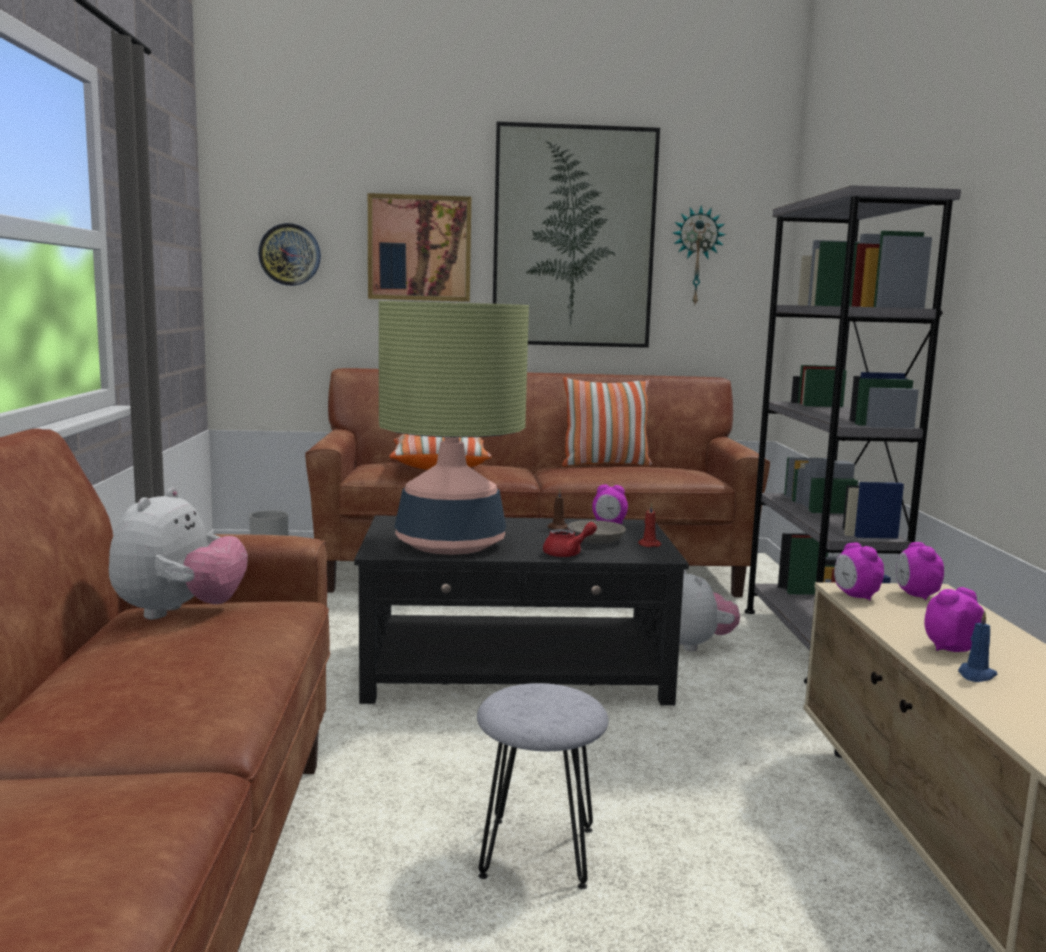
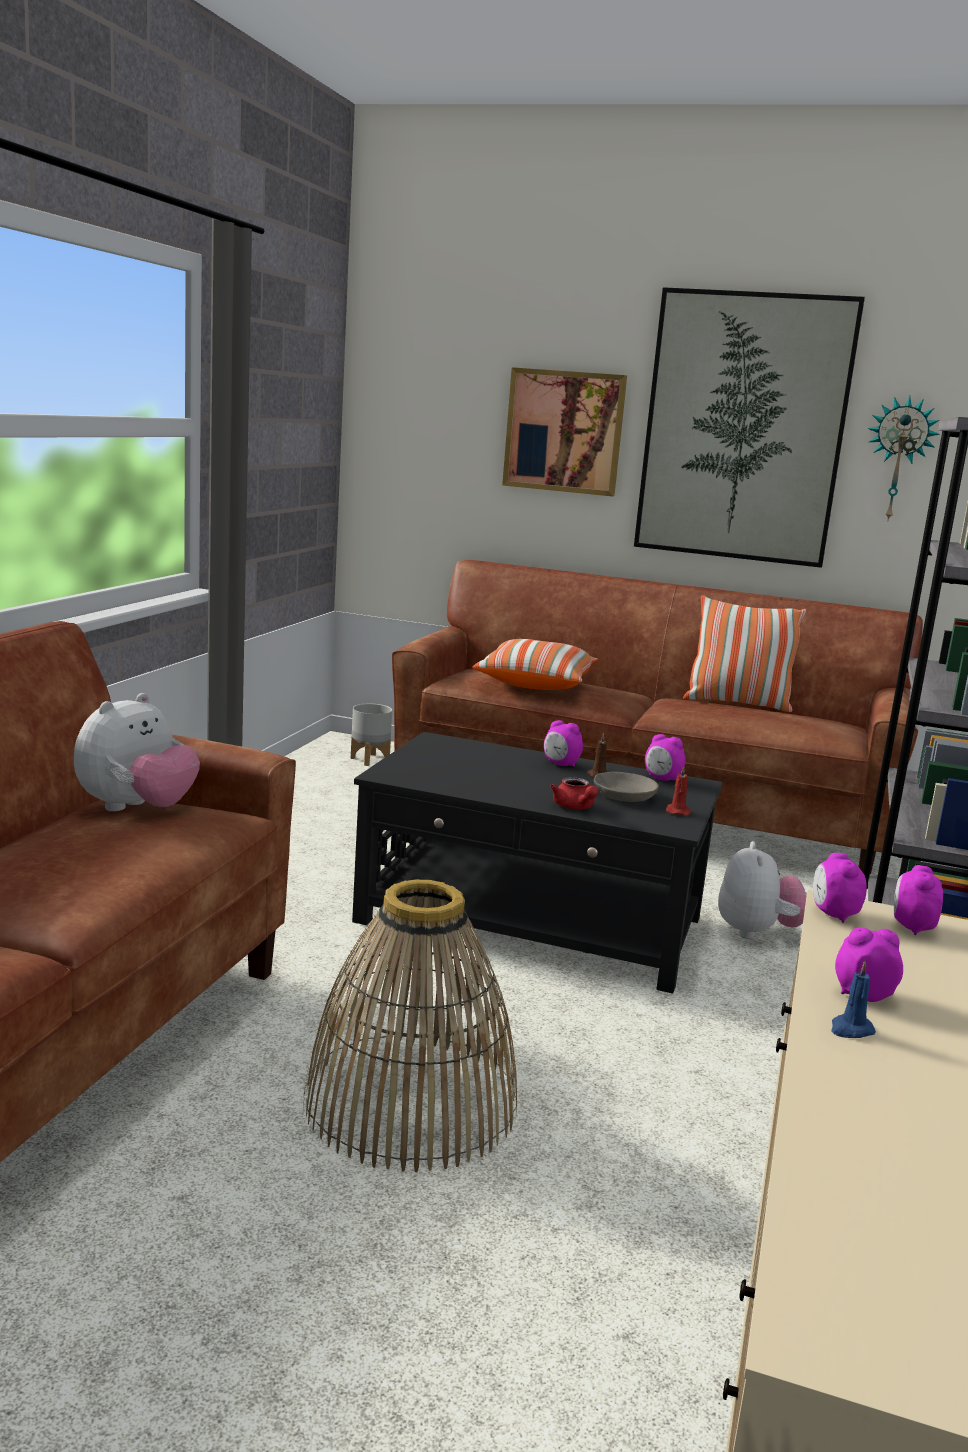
camera: 20 degrees right, 5 degrees up
(290, 254) = (427, 431): wall clock -> none
(450, 544) = (463, 777): table lamp -> none
(519, 524) = (561, 764): none -> alarm clock
(539, 852) = (411, 1102): grey stool -> basket
(568, 554) = (575, 807): red teapot -> red teapot turned 75 degrees clockwise

